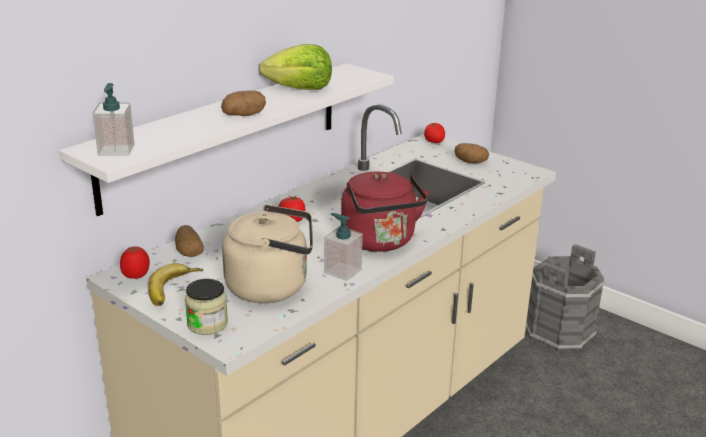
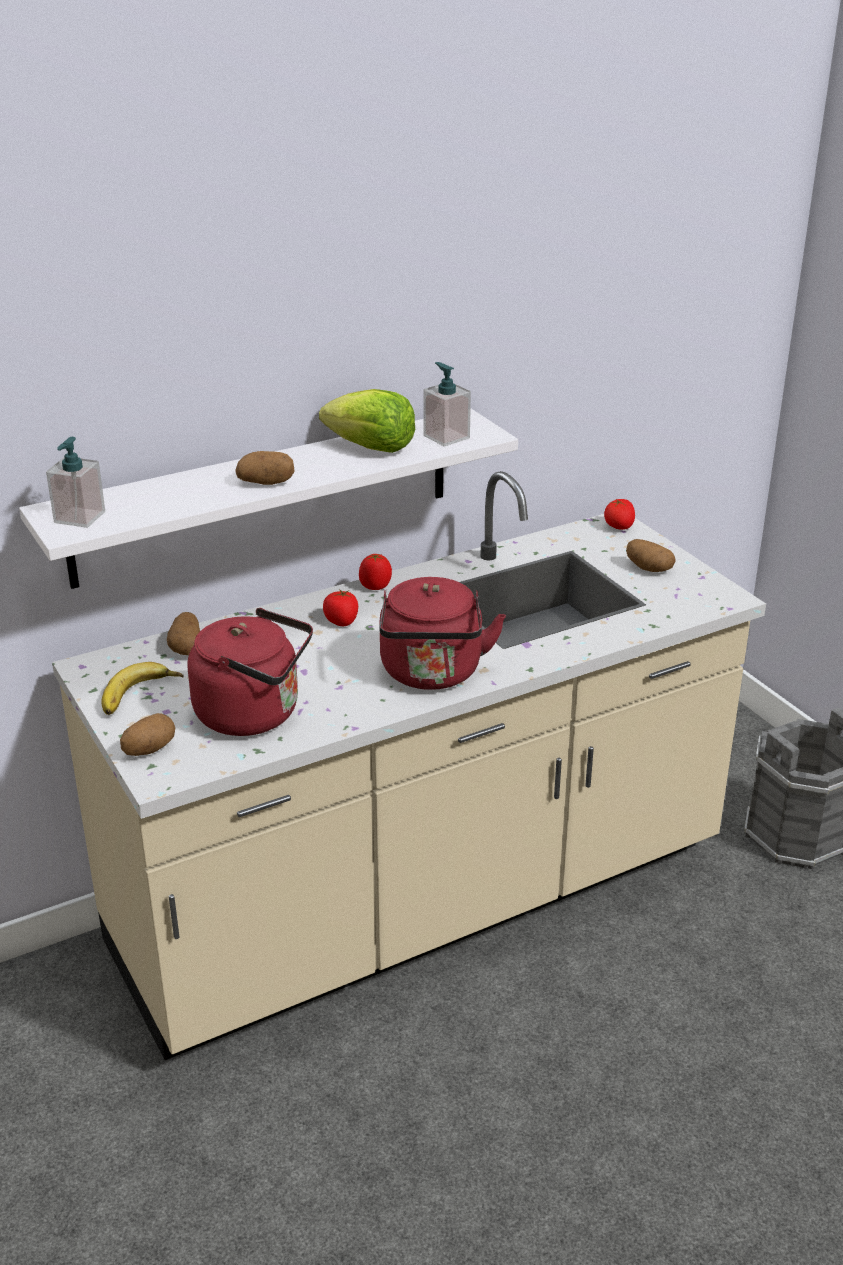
camera: 20 degrees right, 5 degrees up
(136, 275) = (108, 669): tomato -> tomato (375, 587)
(207, 324) = (149, 749): jar -> potato
(272, 287) = (254, 714): beige kettle -> red kettle
(342, 271) = (354, 708): soap dispenser -> soap dispenser (446, 437)

